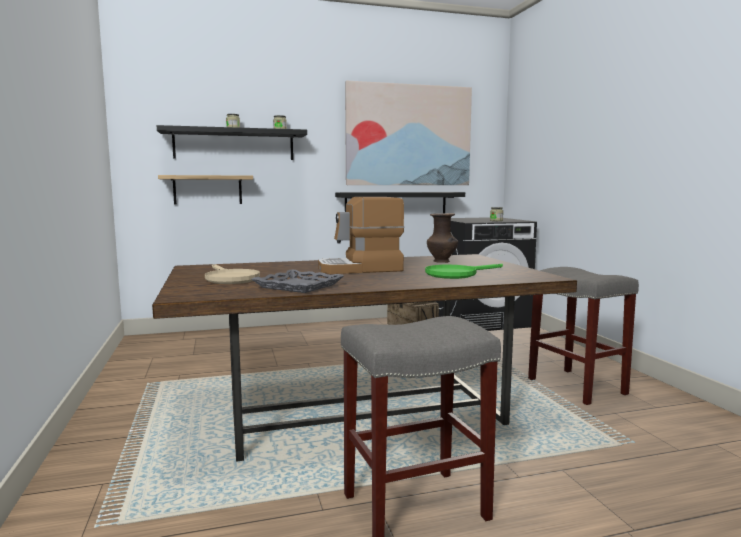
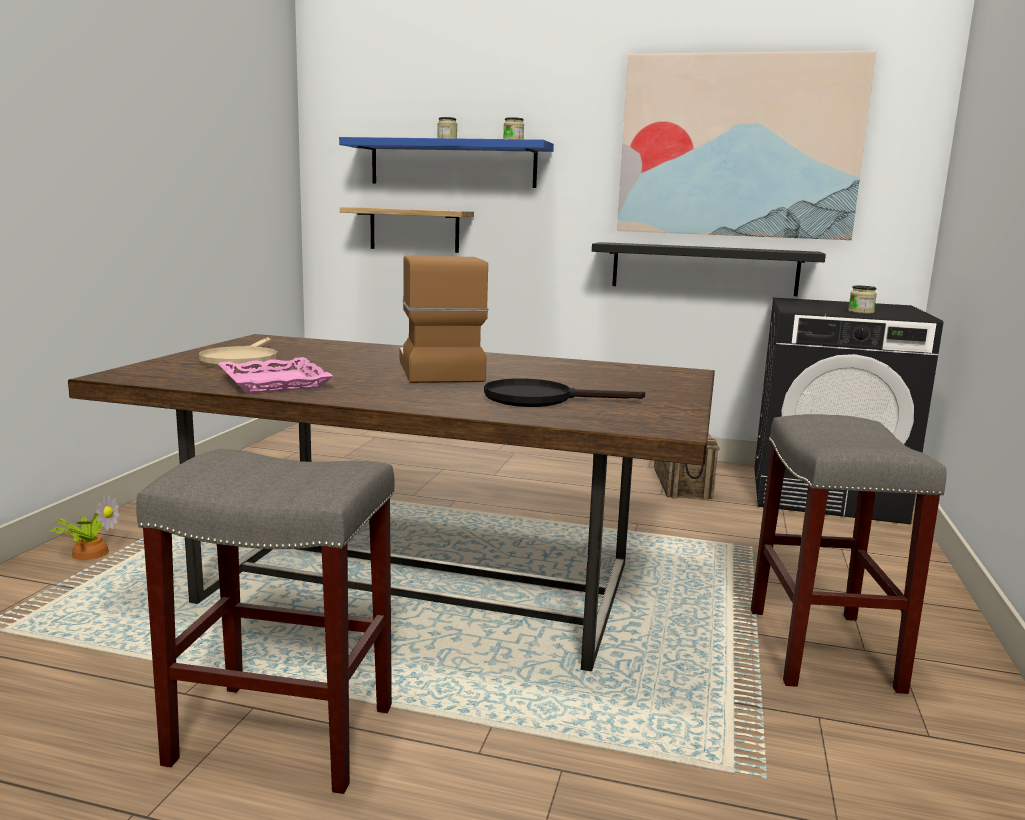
camera: 30 degrees right, 5 degrees up
(98, 455) = (89, 552): none -> potted plant
(234, 145) = (452, 164): black shelf -> blue shelf
(299, 286) = (275, 382): grey tray -> pink tray
(361, 269) = (437, 370): coffee machine -> coffee machine turned 60 degrees clockwise
(442, 262) = (599, 375): brown vase -> none
(456, 274) = (540, 399): green frying pan -> black frying pan

